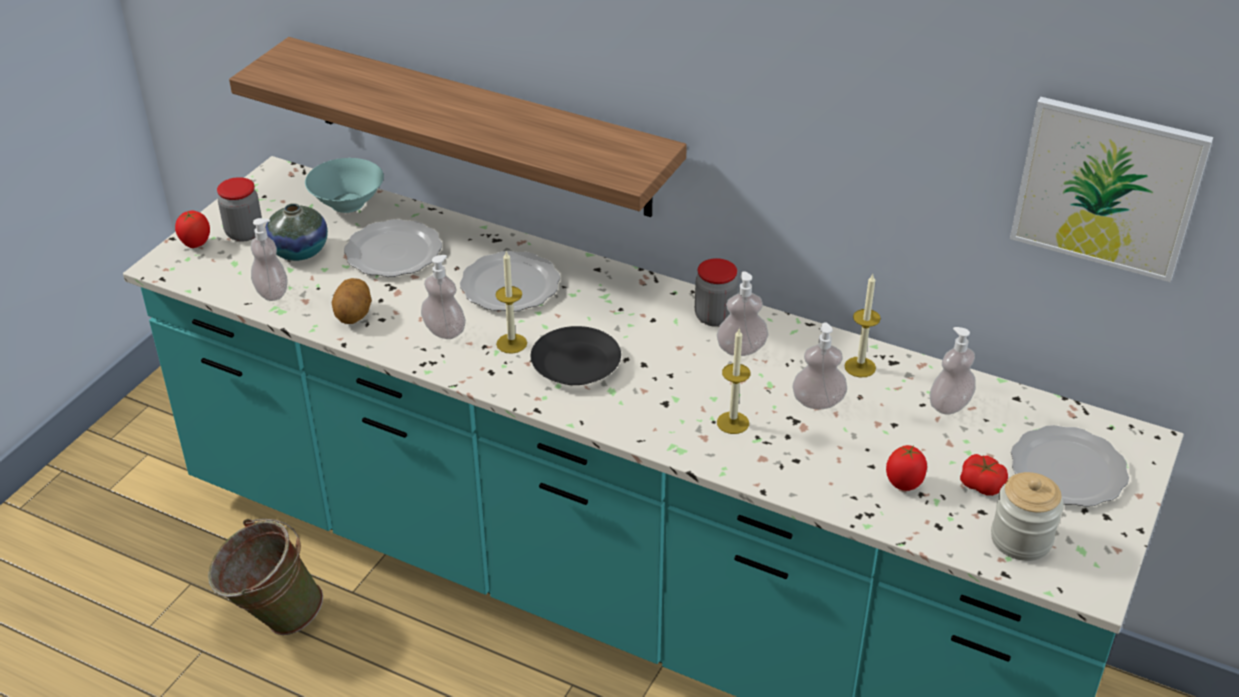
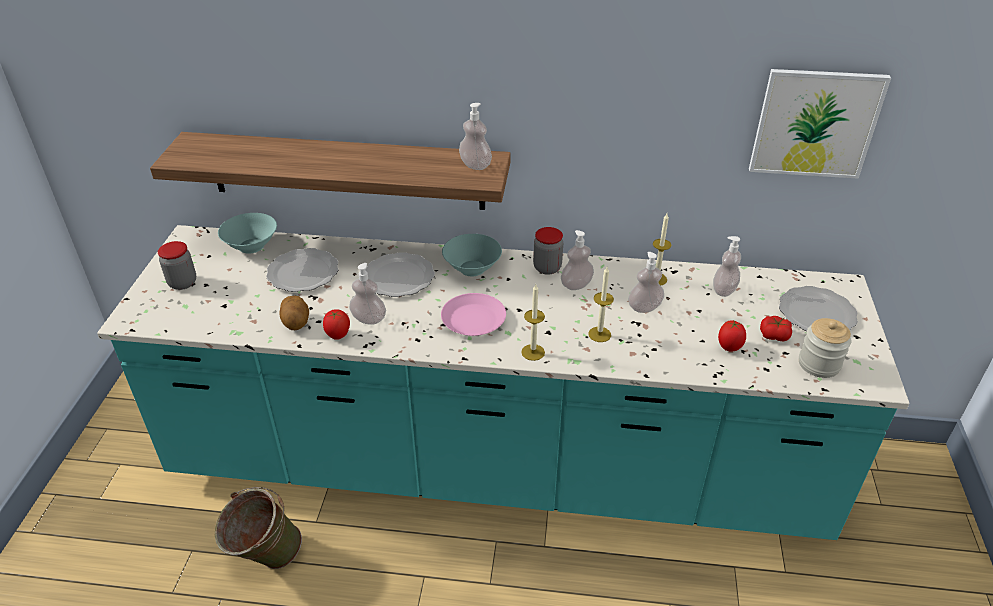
camera: 20 degrees left, 0 degrees up
(195, 245) = (147, 299): tomato -> tomato (338, 336)
(271, 292) = (225, 320): soap dispenser -> soap dispenser (475, 165)
(299, 251) = (232, 287): vase -> none
(511, 343) = (421, 316): candle -> candle (533, 352)
(576, 364) = (474, 320): black plate -> pink plate
(611, 295) = (471, 268): none -> turquoise bowl

